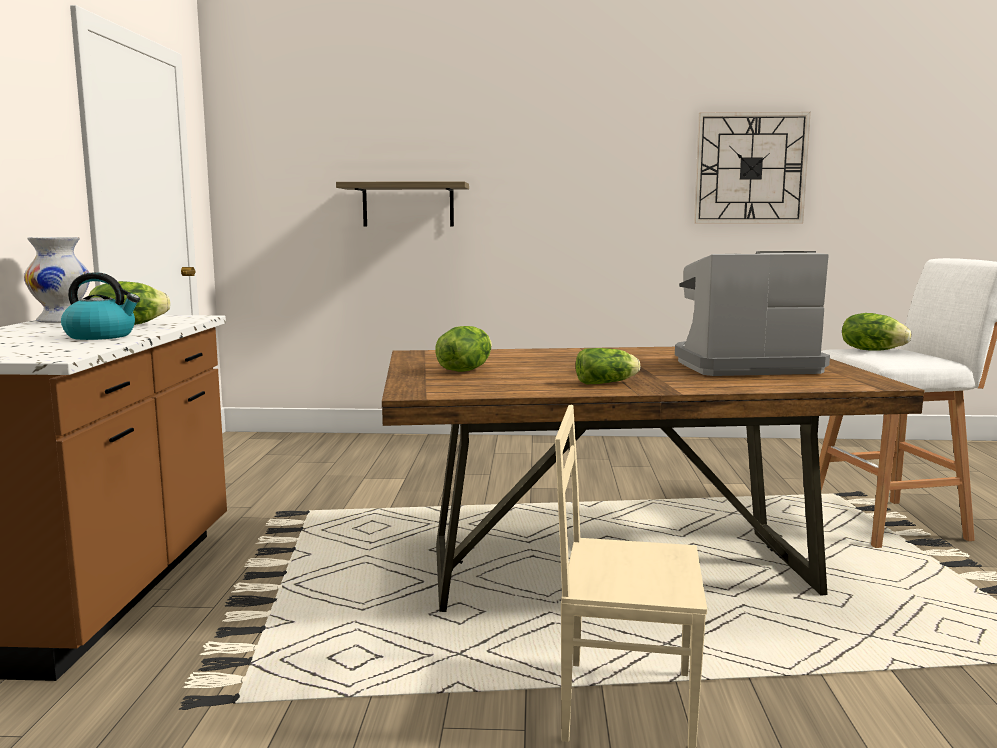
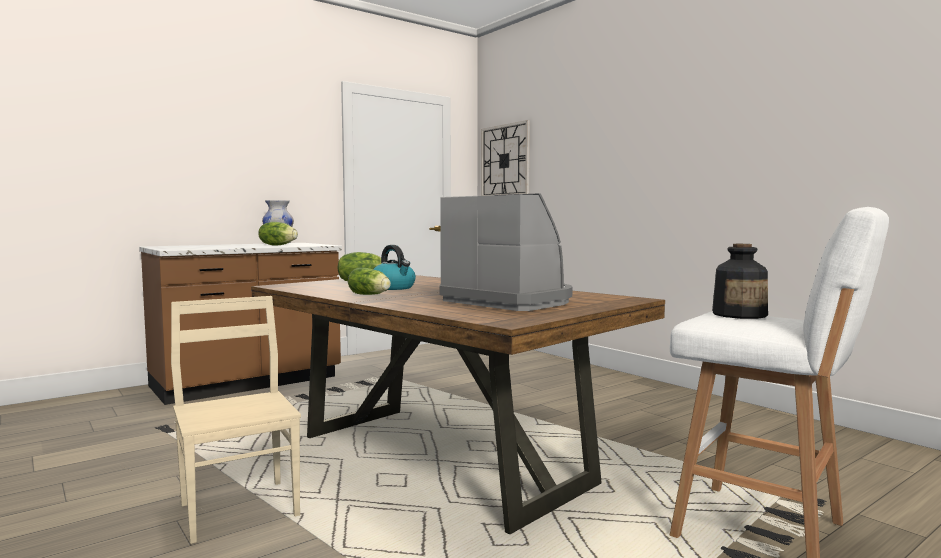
camera: 50 degrees right, 5 degrees down
(101, 336) = (239, 246): kettle -> kettle (393, 288)
(408, 205) = (570, 182): shelf -> none
(750, 168) = (854, 124): wall clock -> wall clock (505, 161)
(872, 350) = (739, 314): lettuce -> bottle

